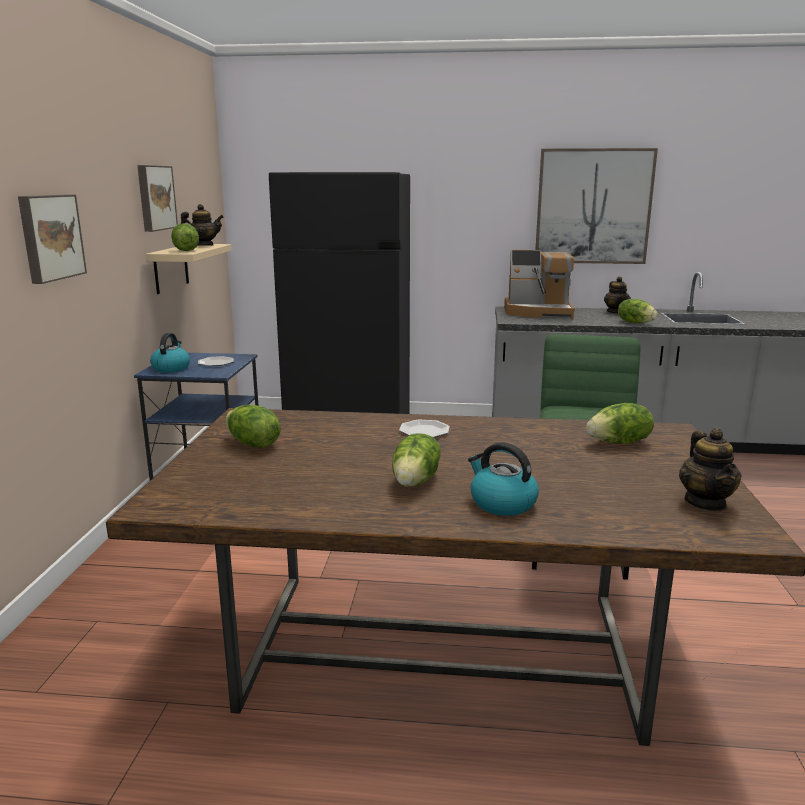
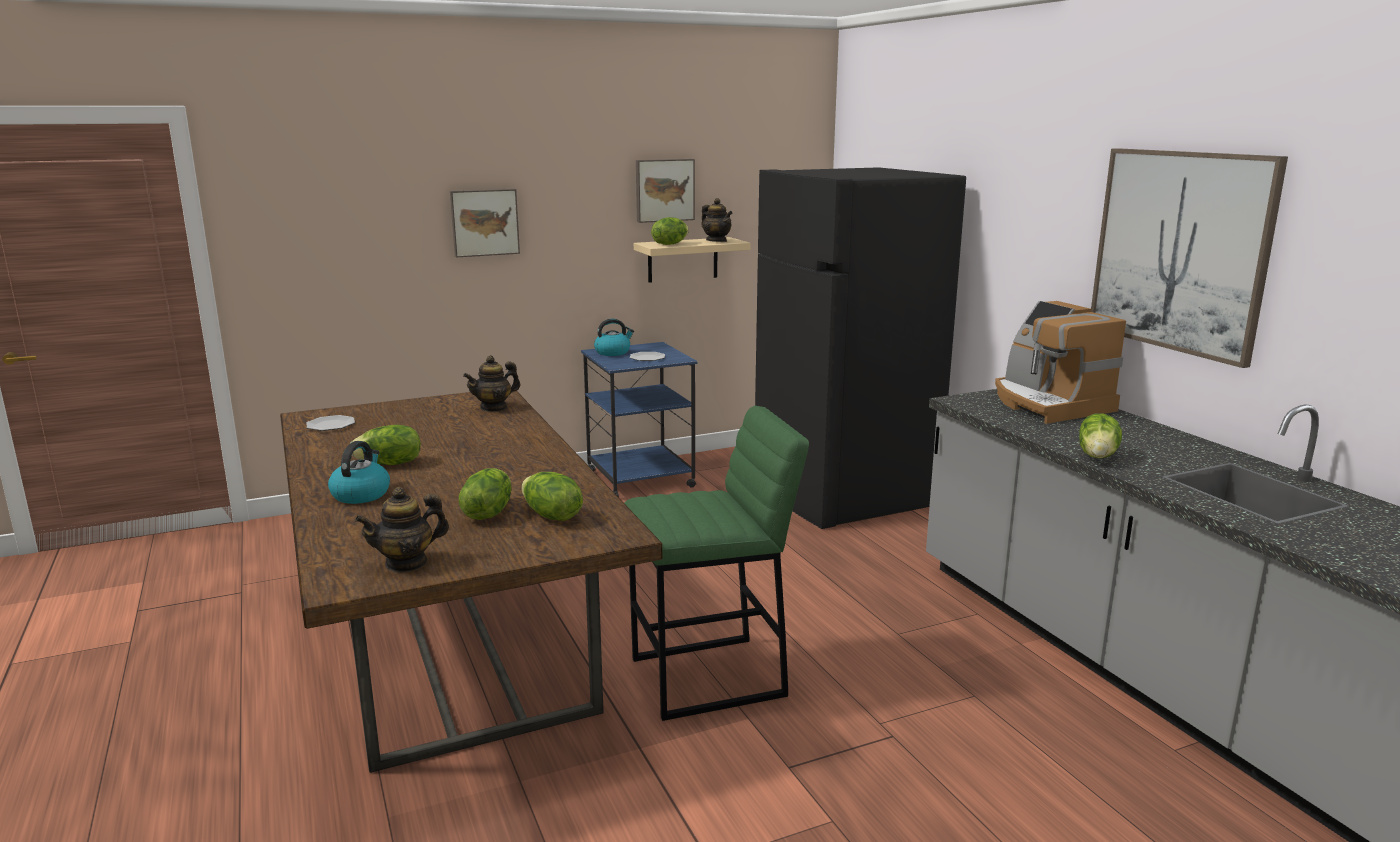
camera: 60 degrees right, 0 degrees up
(252, 444) = (434, 410): lettuce -> lettuce (487, 513)
(424, 431) = (513, 446): plate -> plate (331, 425)
(616, 312) = (1156, 438): teapot -> teapot (494, 407)

